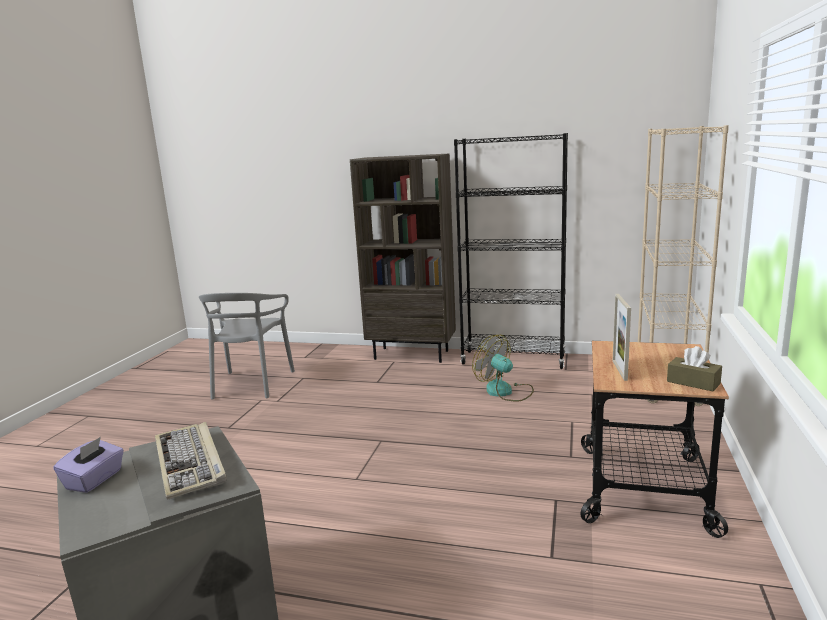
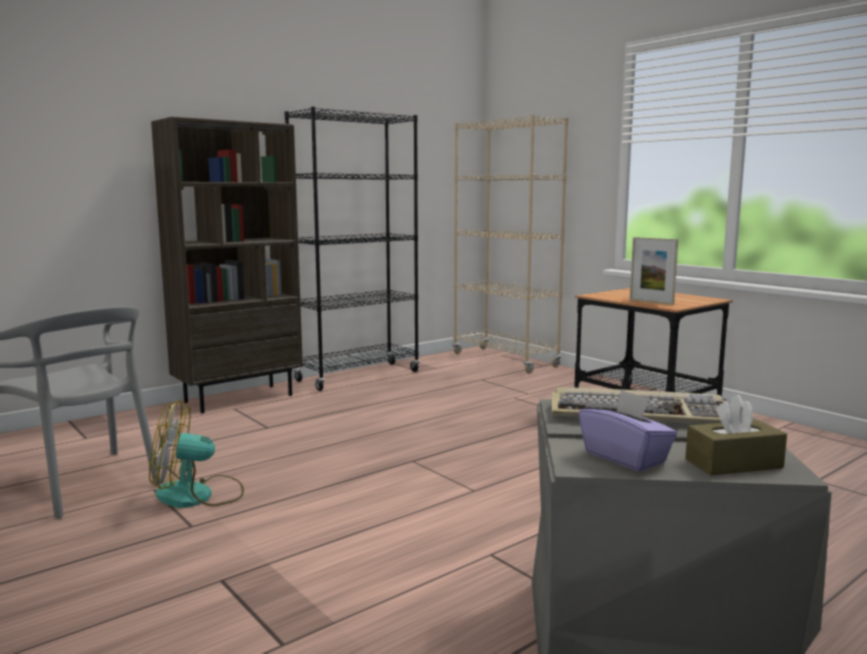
camera: 55 degrees left, 5 degrees down
(505, 391) = (415, 396): fan -> fan (198, 495)
(693, 382) = (700, 299): brown tissue box -> brown tissue box (733, 463)

